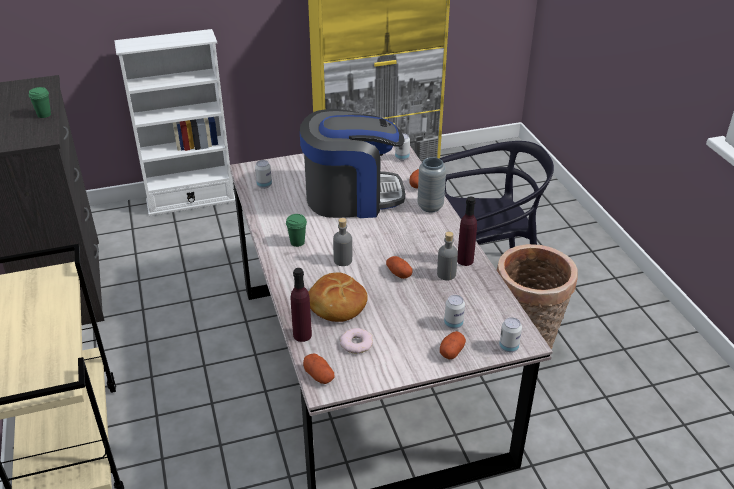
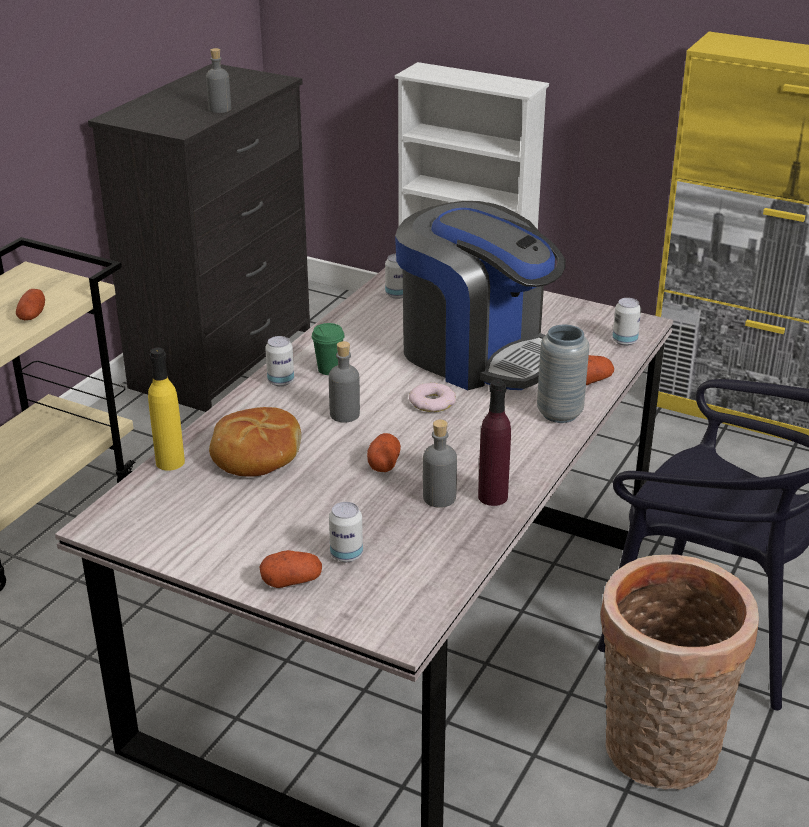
camera: 45 degrees right, 5 degrees down
(44, 115) = (220, 109): green cup -> grey bottle
(302, 335) = (170, 462): purple bottle -> yellow bottle
(319, 375) = (116, 510): potato -> potato (32, 315)
(356, 343) = (206, 504): donut -> donut (432, 402)
(508, 347) = (365, 623): can -> can (281, 381)

